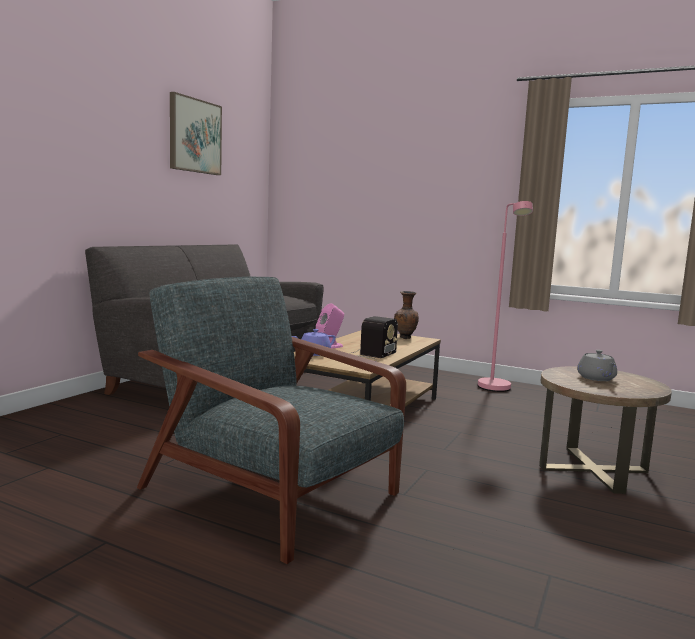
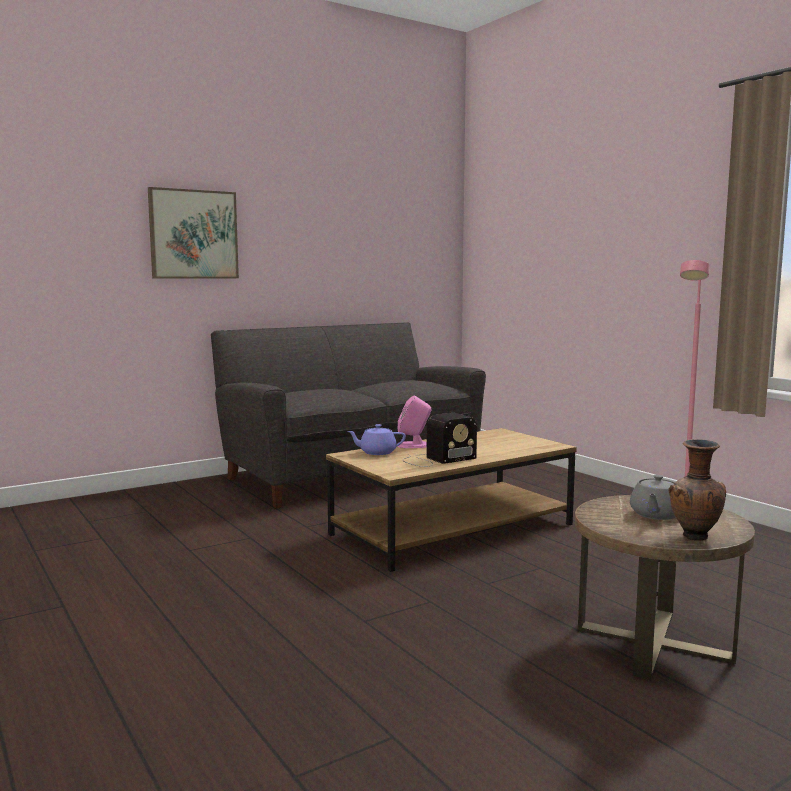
camera: 30 degrees right, 0 degrees up
(195, 136) = (349, 205): picture -> picture (193, 234)
(273, 493) = (242, 594): grey armchair -> none
(405, 338) = (529, 442): brown vase -> brown vase (694, 538)

